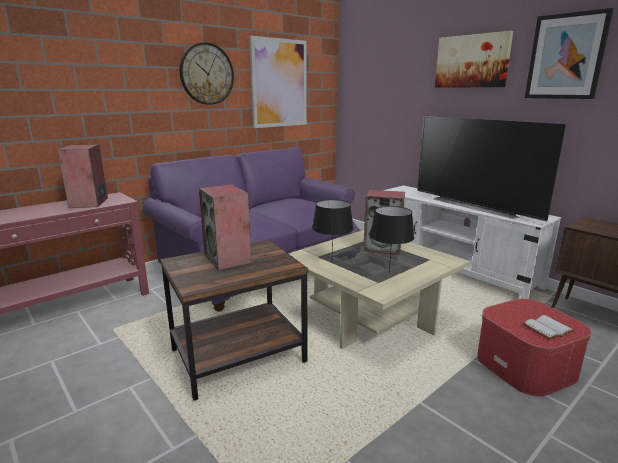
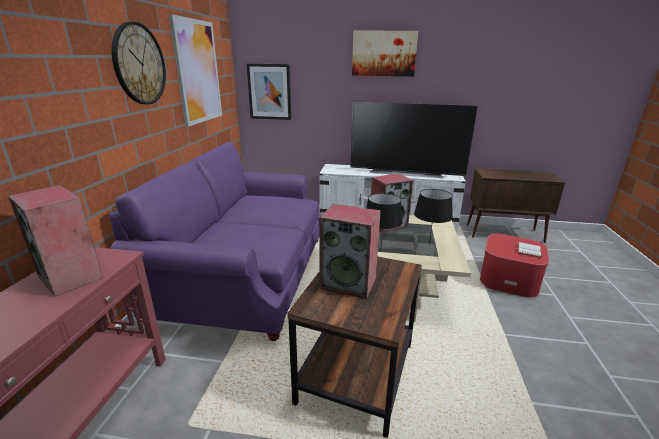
camera: 40 degrees left, 5 degrees up
(566, 56) = (458, 54): picture -> picture (269, 92)

